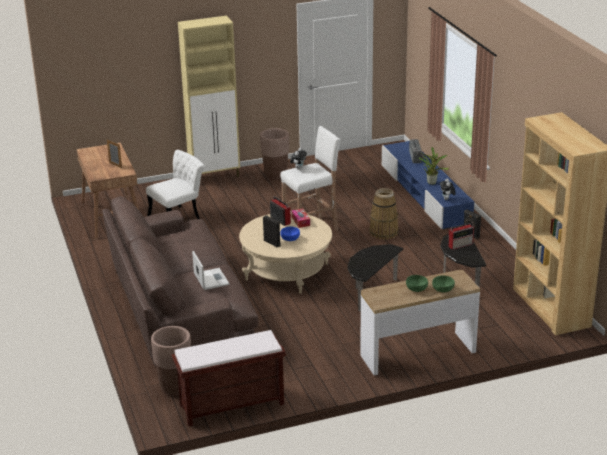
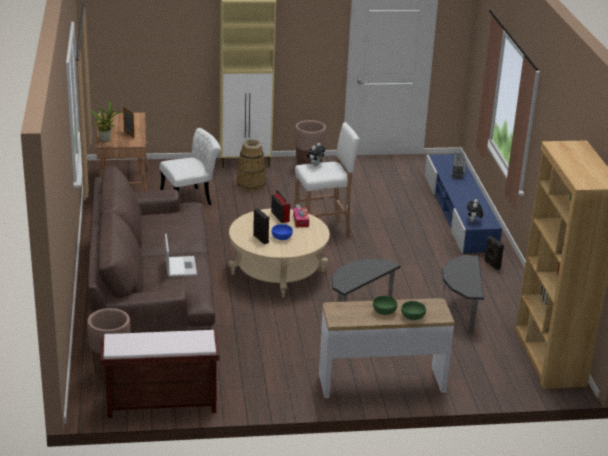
camera: 10 degrees right, 0 degrees up
(383, 232) = (398, 247): basket -> basket (251, 184)
(432, 182) = (464, 201): potted plant -> potted plant (106, 140)
(461, 244) = (464, 272): radio -> none

